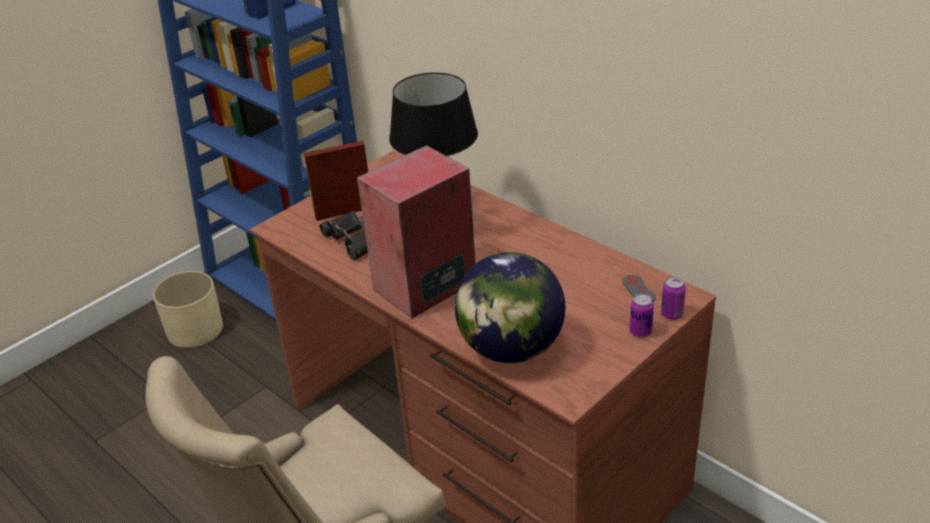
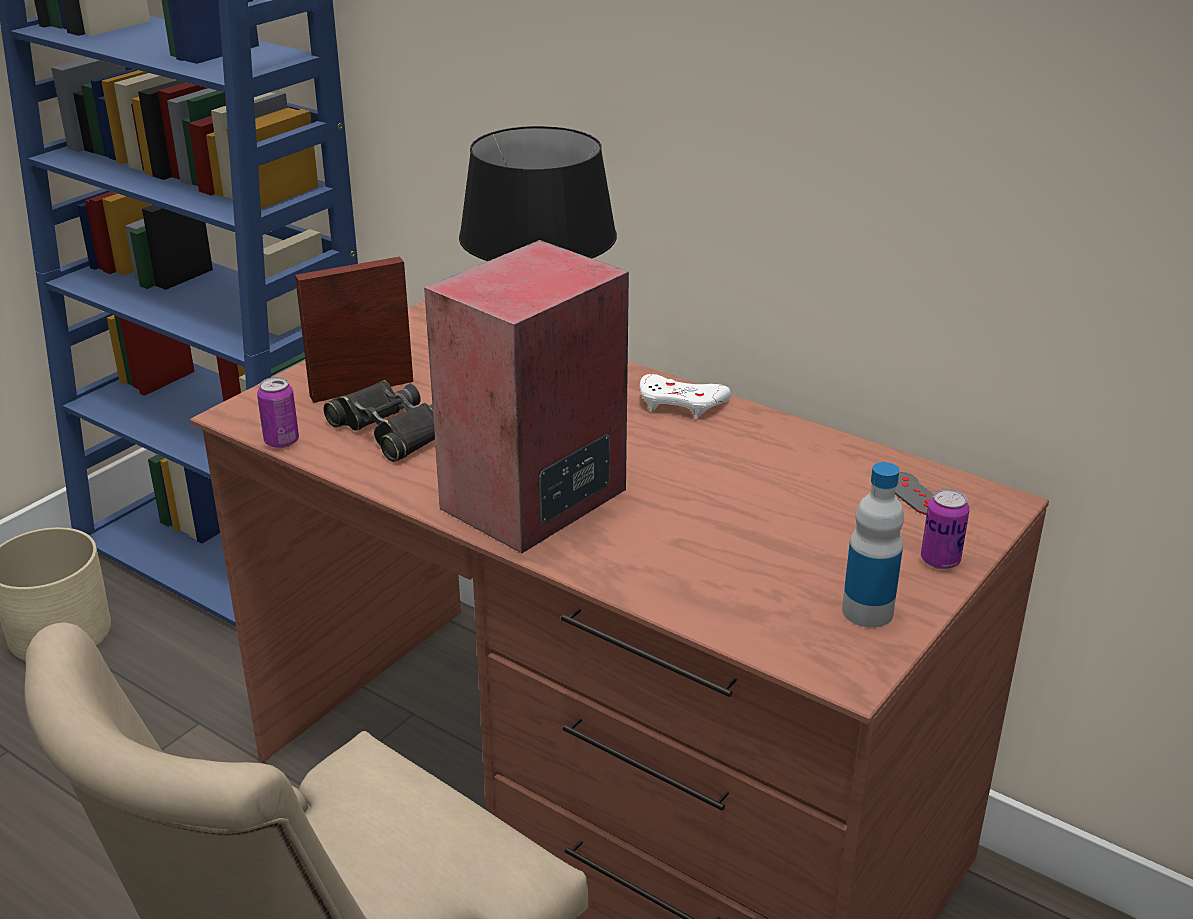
camera: 10 degrees left, 5 degrees down
(511, 349) = (718, 597): globe -> none
(520, 226) = (681, 403): none -> white game controller
(590, 361) = (867, 611): none -> bottle
(672, 314) = (984, 531): can -> can (281, 441)

